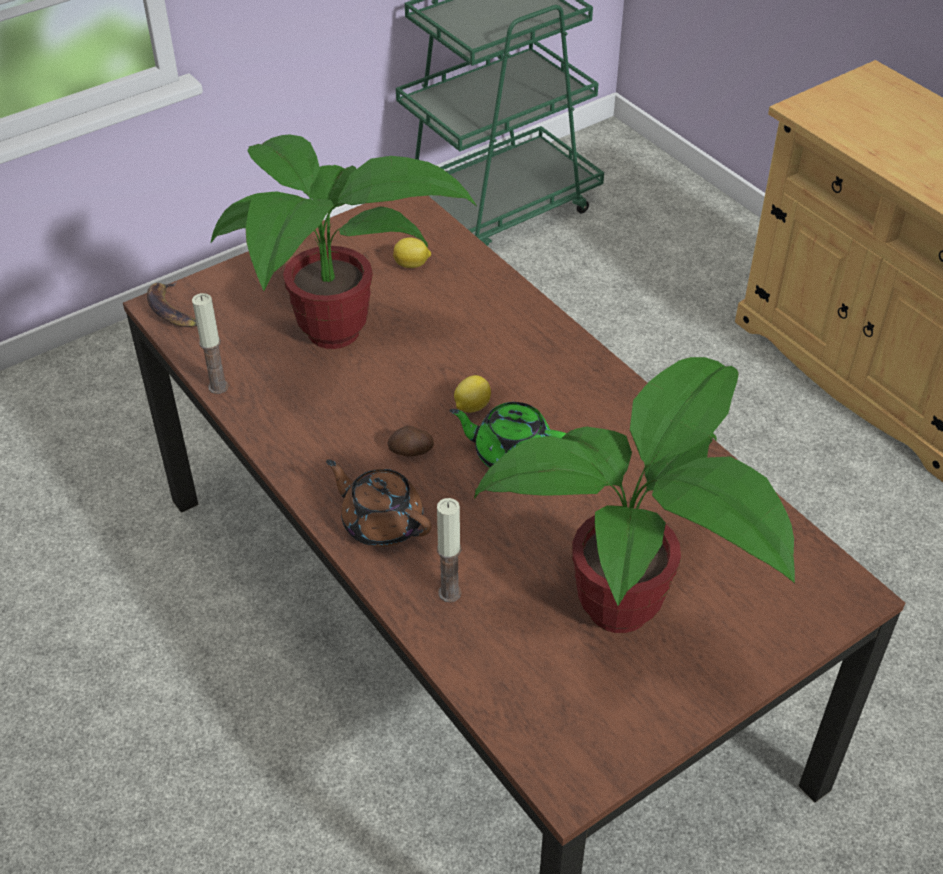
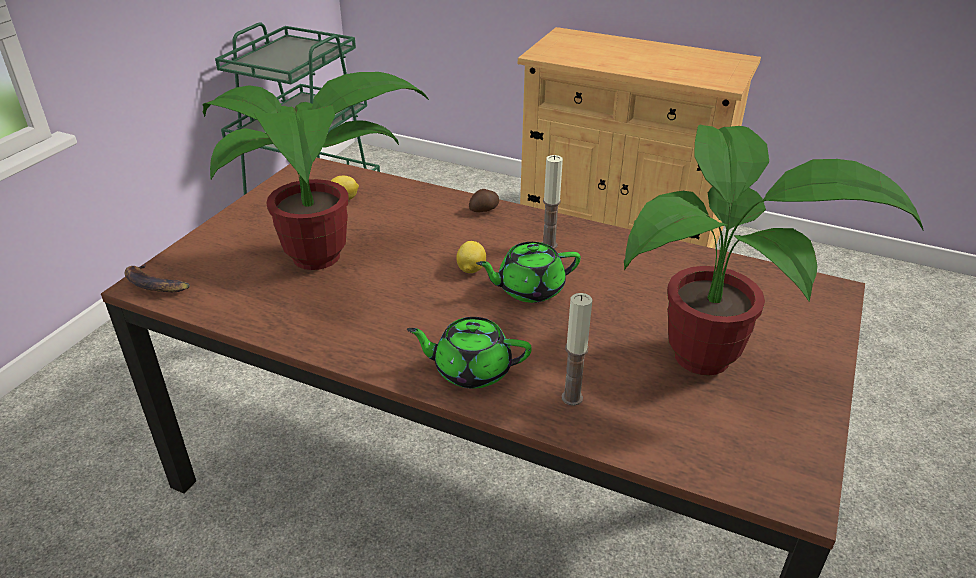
camera: 30 degrees left, 10 degrees down
(218, 387) = (243, 324): candle -> candle (549, 245)
(381, 522) = (471, 370): brown teapot -> green teapot
(411, 451) = (450, 313): potato -> potato (484, 210)

